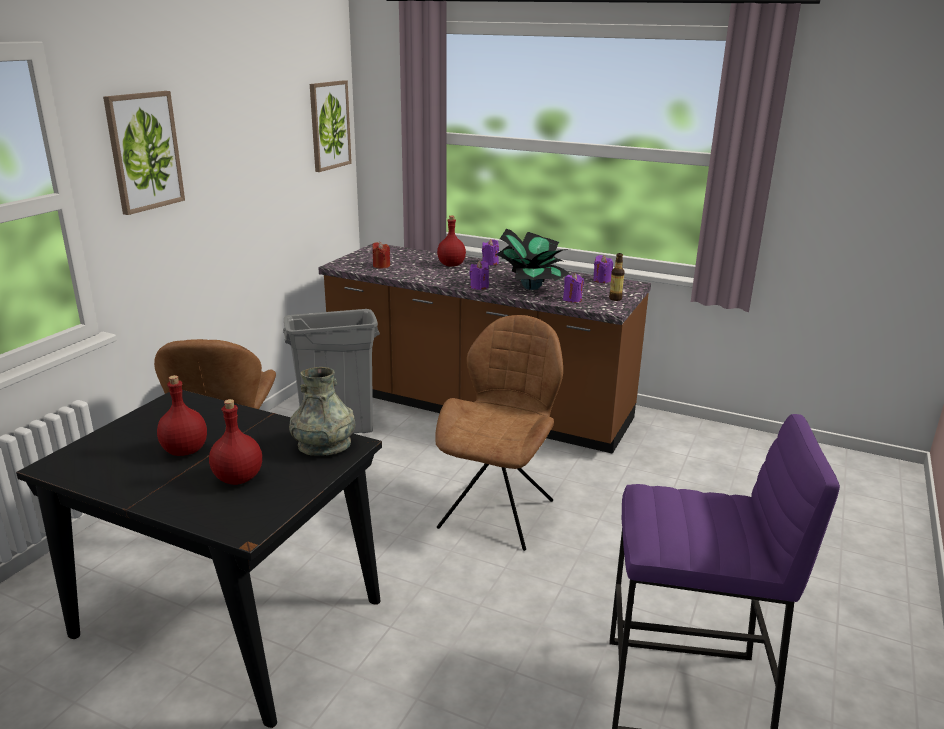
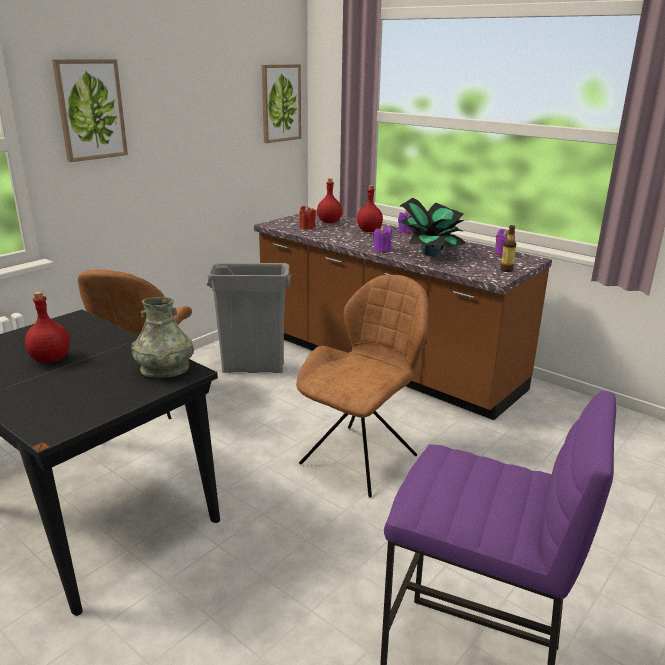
camera: 15 degrees right, 0 degrees up
(239, 478) = (75, 387): red bottle -> red bottle (330, 222)
(572, 299) = (463, 267): purple candle -> none

